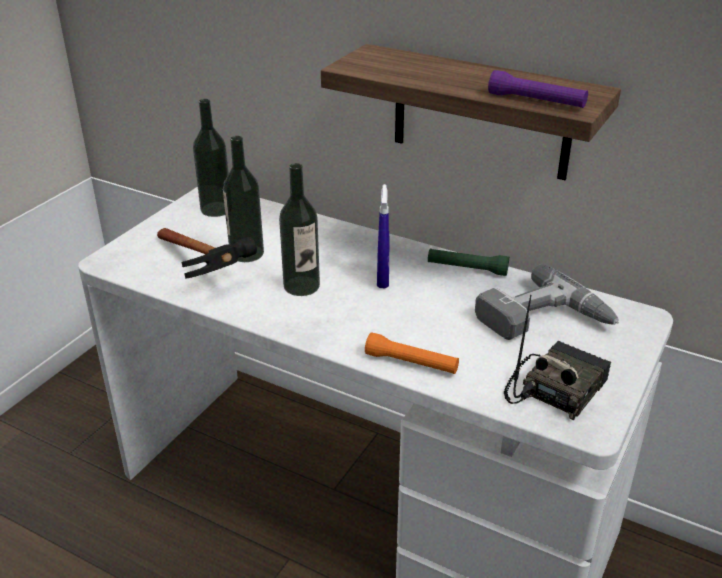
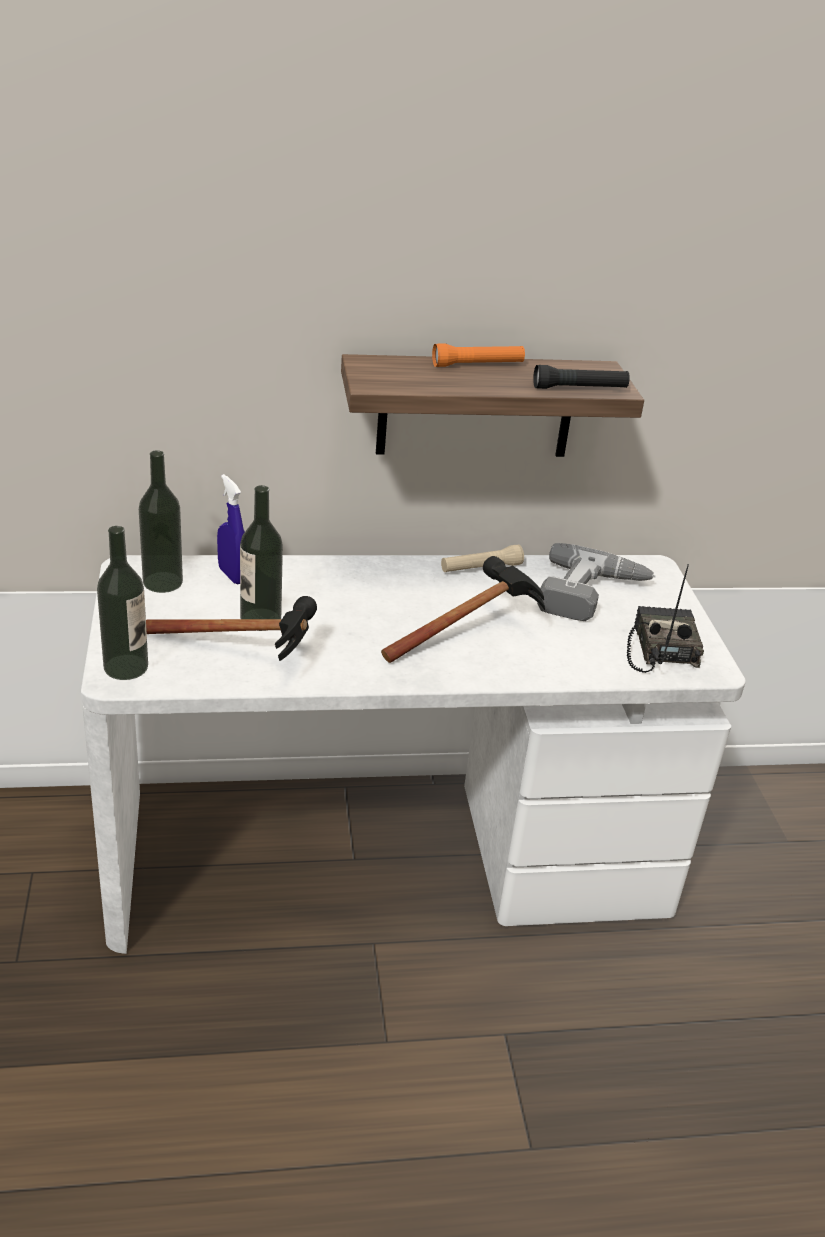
camera: 40 degrees left, 0 degrees up
(301, 286) = (357, 634): bottle -> bottle (126, 667)
(383, 279) = (422, 602): blue spray bottle -> blue spray bottle (232, 575)
(394, 314) = (471, 631): none -> hammer
(411, 363) = (536, 669): orange flashlight -> orange flashlight (477, 365)
(467, 269) = (481, 568): green flashlight -> beige flashlight
(536, 101) = (579, 388): purple flashlight -> black flashlight

